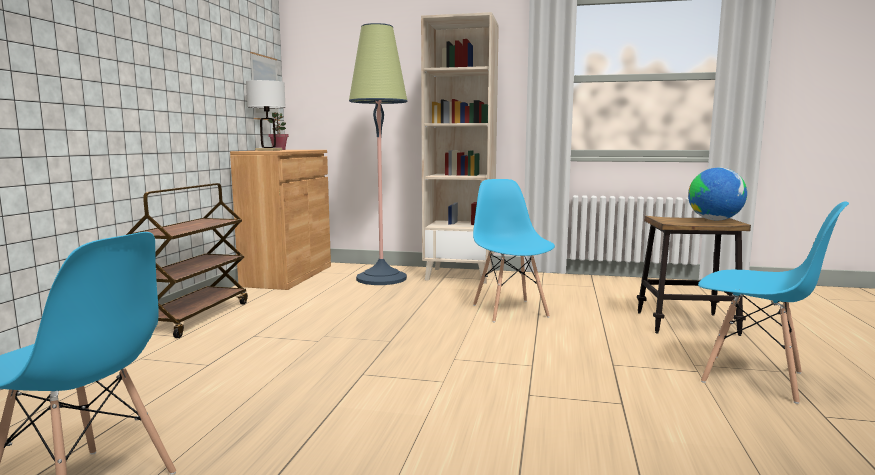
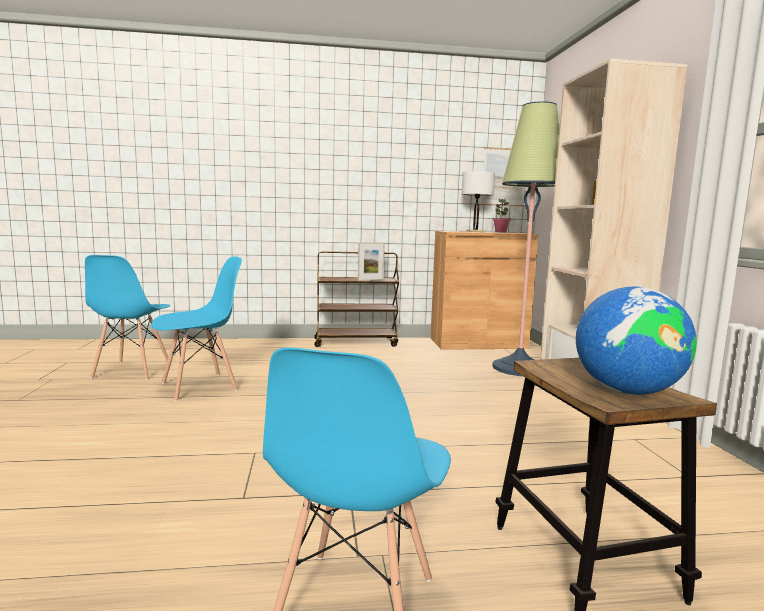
camera: 70 degrees right, 0 degrees up
(213, 223) = (370, 280): none -> picture frame
(510, 310) = (486, 429): blue chair -> blue chair (200, 387)

